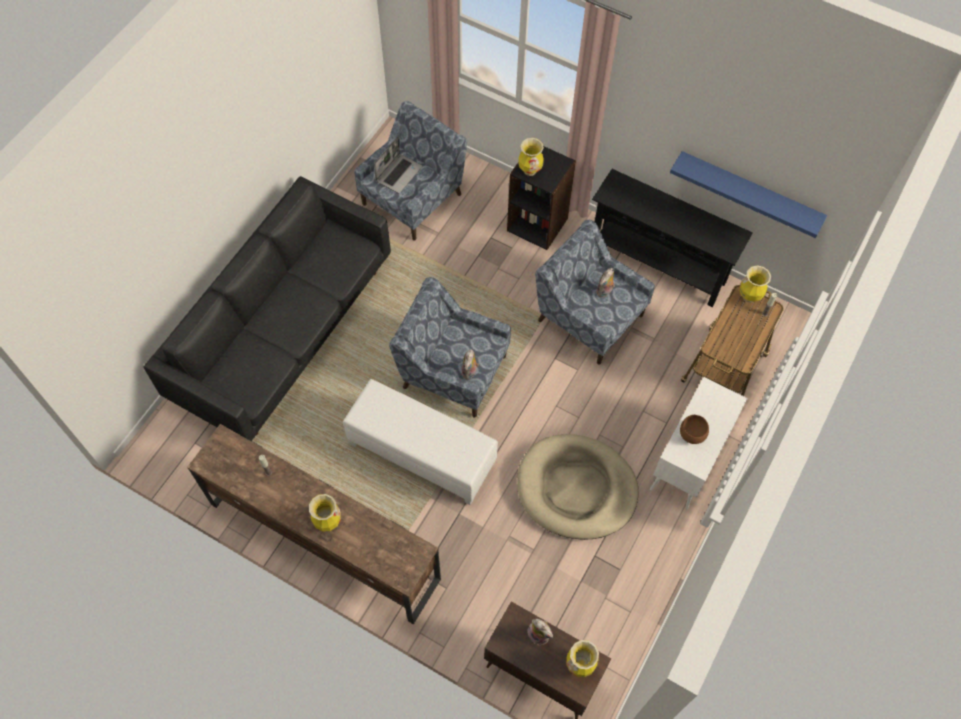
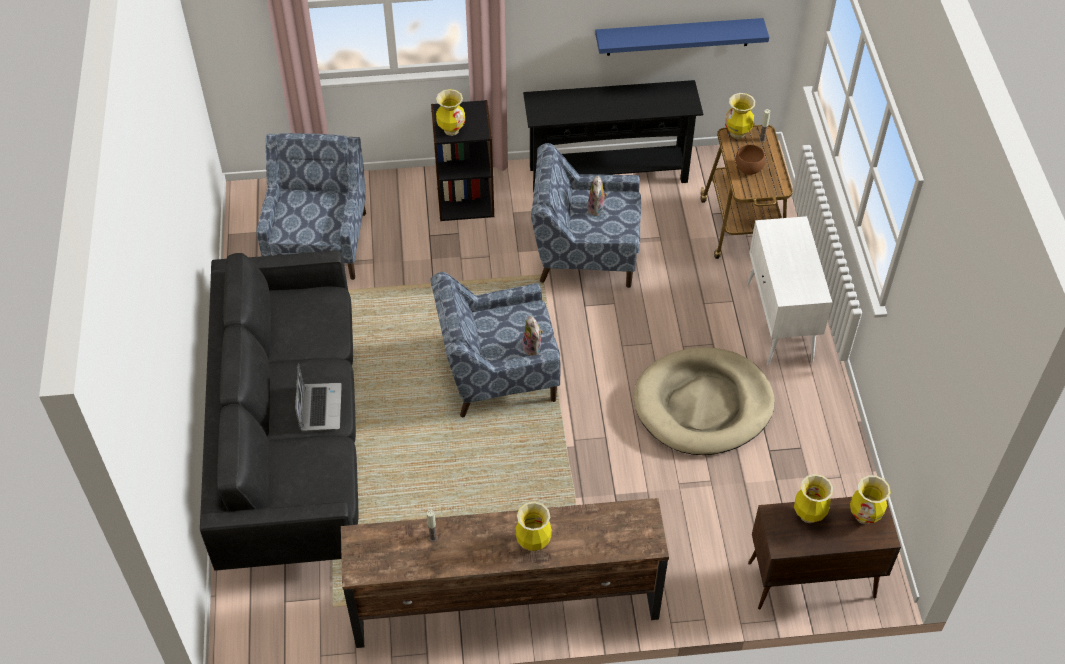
camera: 35 degrees left, 10 degrees down
(399, 173) = (303, 213): laptop -> laptop (320, 407)
(422, 453) = (533, 463): white ottoman -> none
(539, 634) = (808, 515): plush toy -> vase
(691, 435) = (787, 272): brown bowl -> brown bowl (748, 169)

